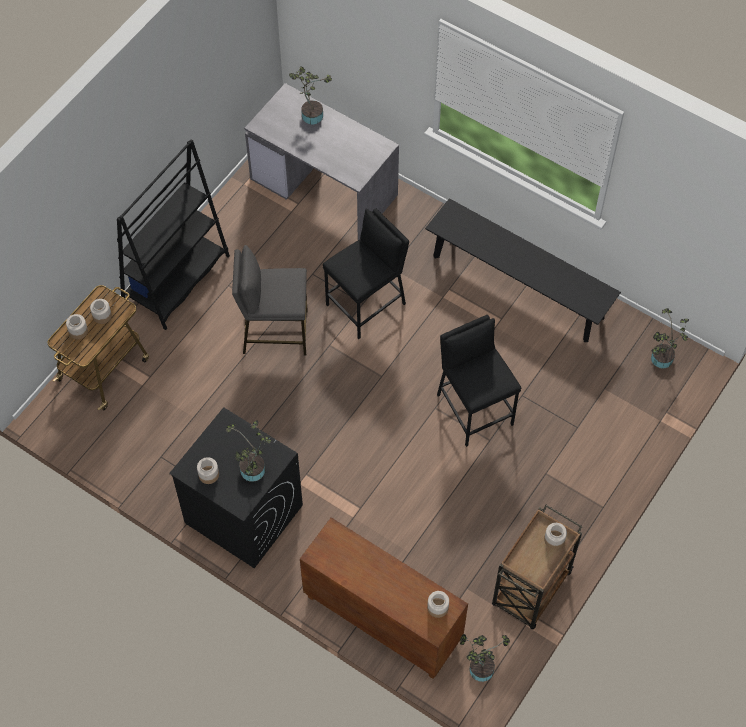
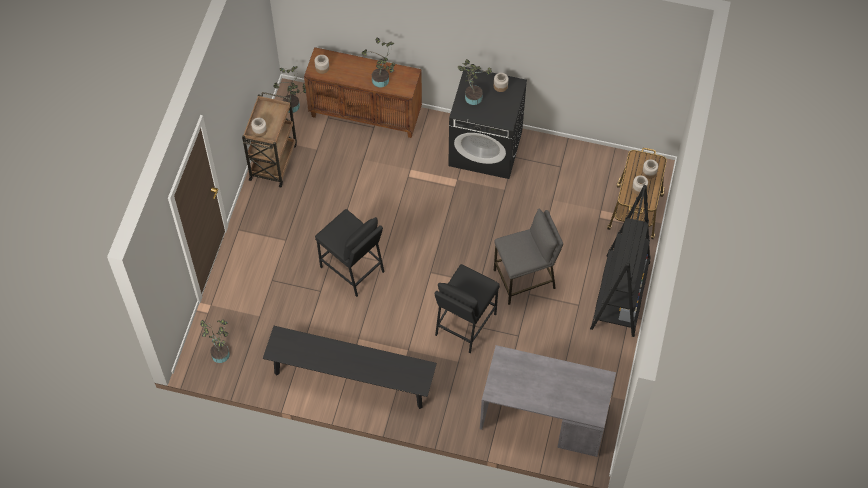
camera: 160 degrees right, 0 degrees up
(311, 113) = (567, 404): potted plant -> potted plant (382, 81)

